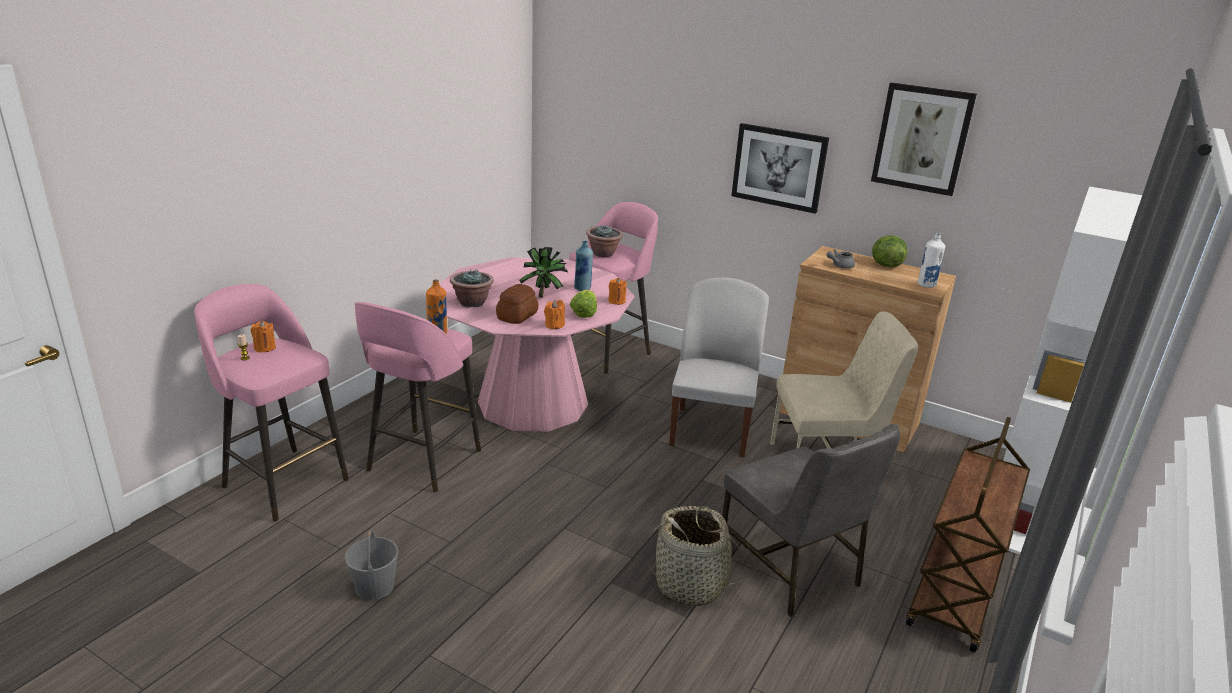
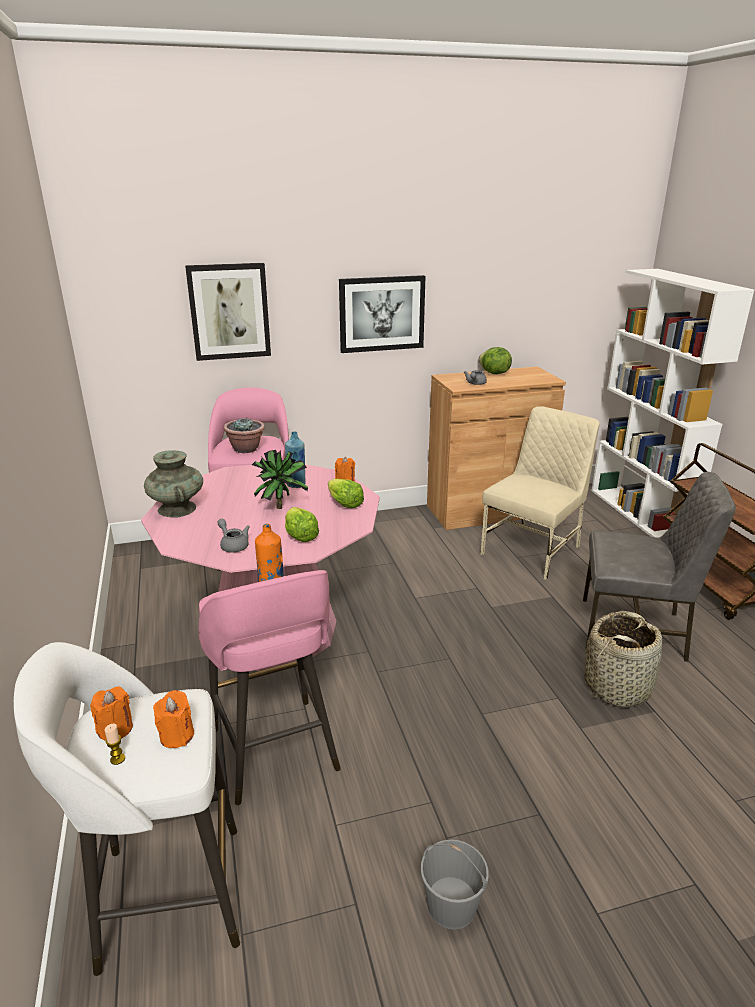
camera: 45 degrees left, 0 degrees up
(283, 482) = (166, 896): pink stool -> white stool
(472, 303) = (233, 545): potted plant -> grey teapot
(488, 270) = (177, 509): none -> turquoise vase
(516, 316) = (300, 535): bread -> lettuce
(554, 325) = (347, 526): orange candle -> orange candle (177, 735)
(711, 430) = (434, 568): white chair -> none
(922, 138) = (499, 260): picture -> picture (229, 311)
(926, 285) = (541, 377): white bottle -> none

